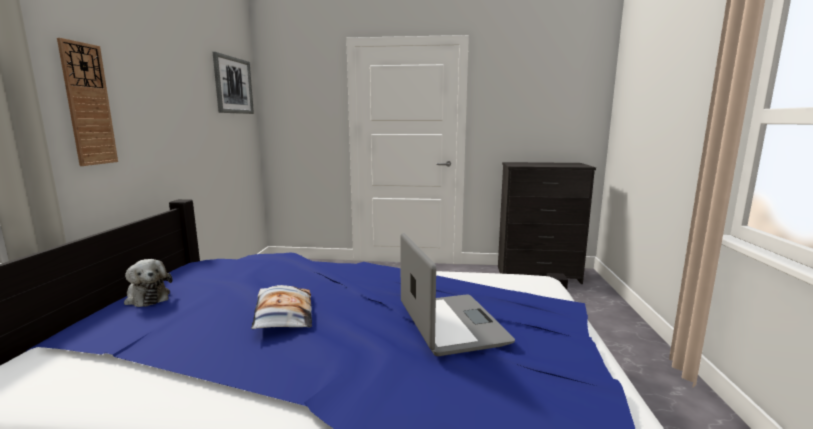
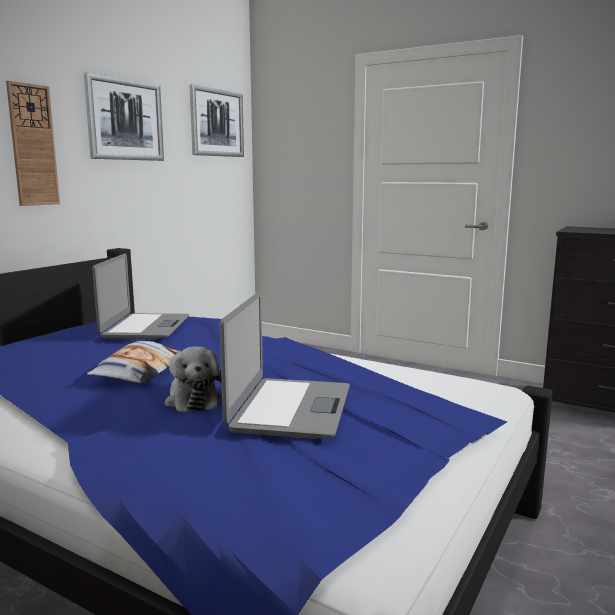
camera: 25 degrees right, 0 degrees up
(147, 297) = (48, 339): plush toy -> plush toy (193, 400)
(166, 81) = (125, 120): none -> picture
(238, 270) = (145, 327): none -> laptop

